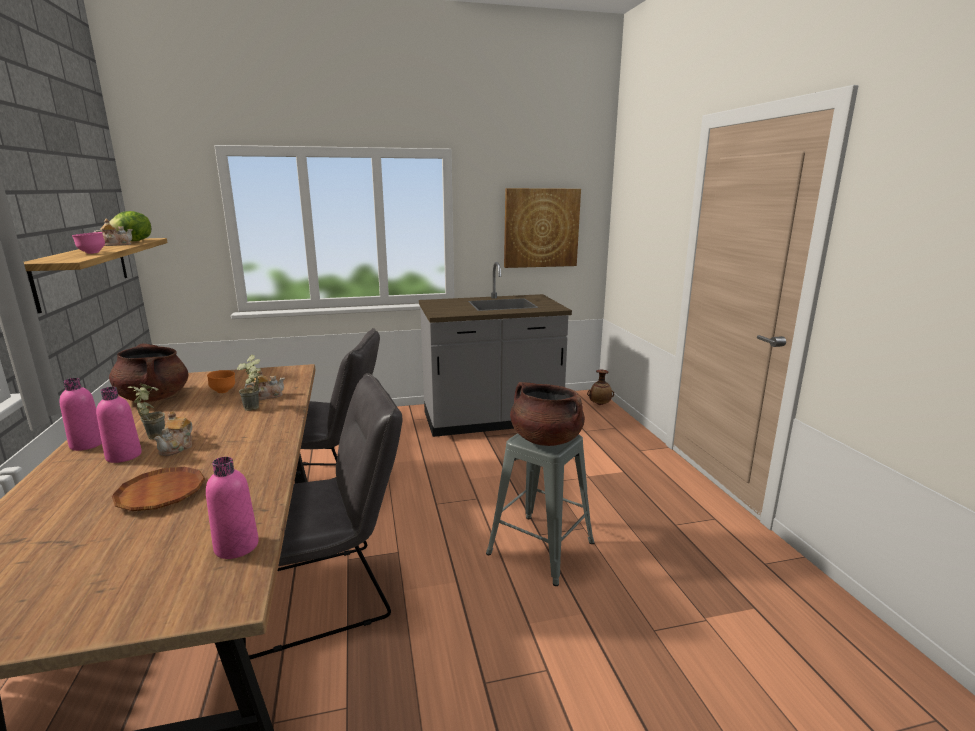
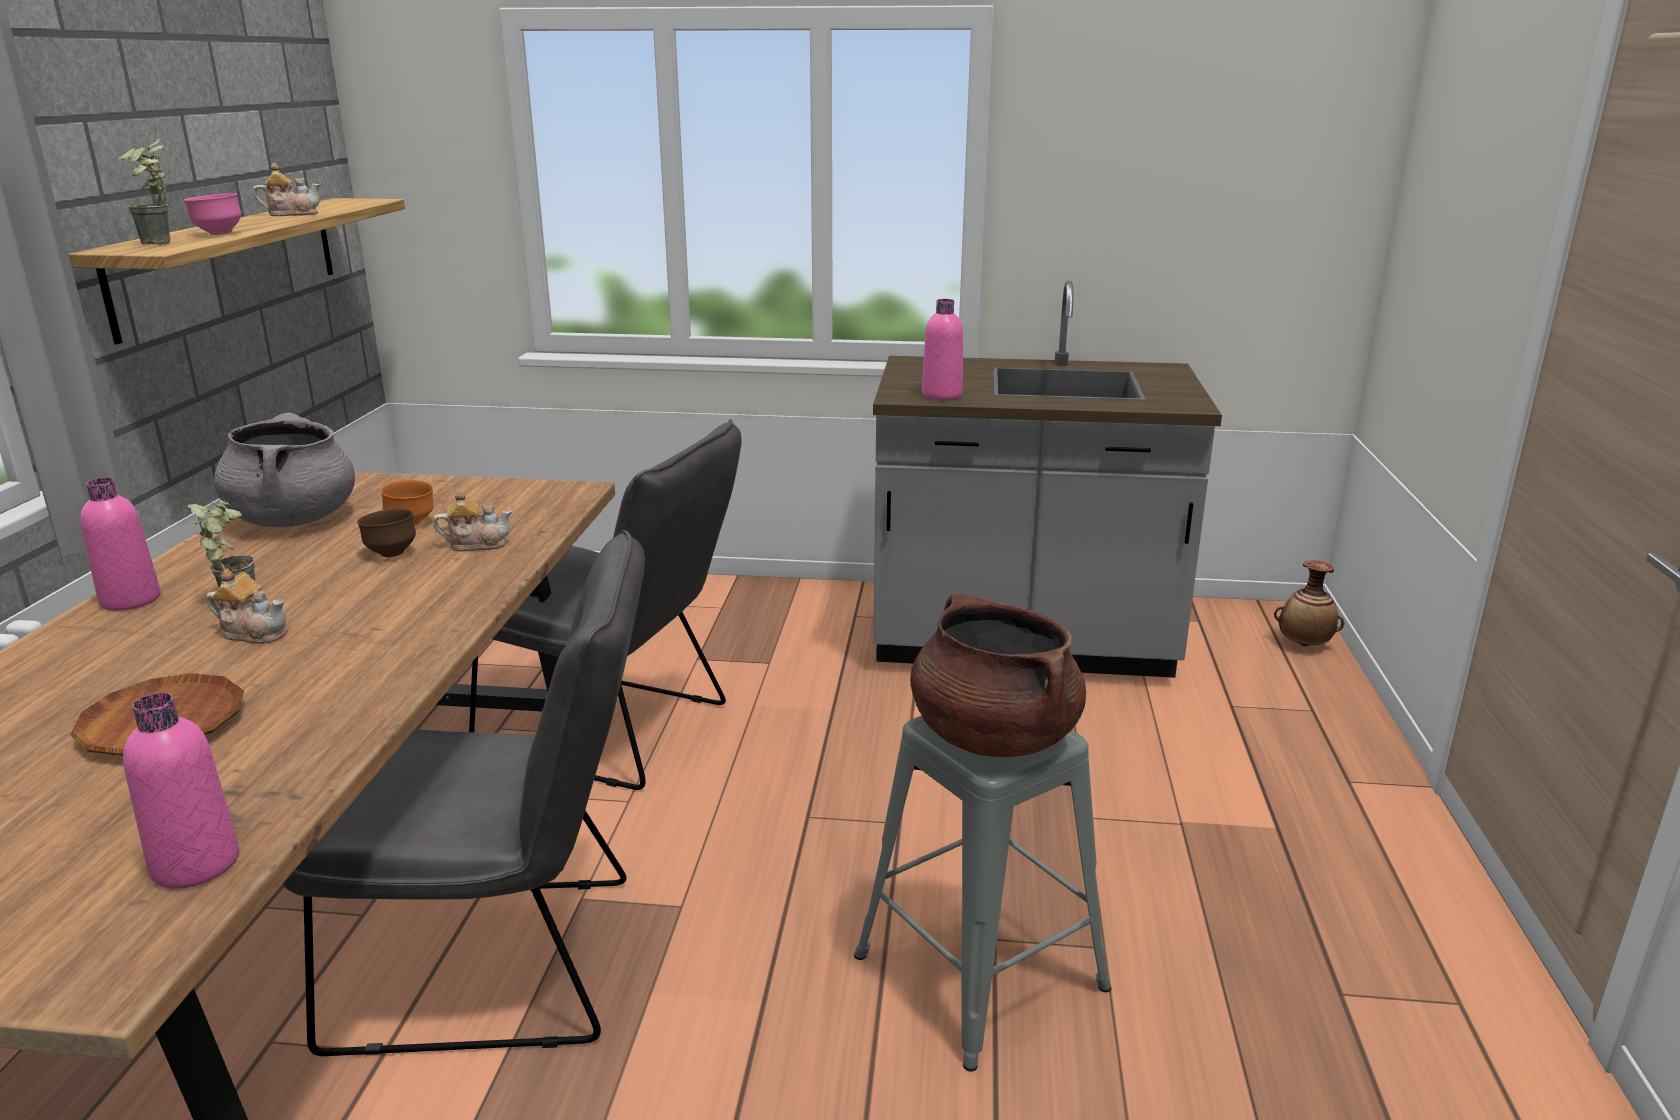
camera: 20 degrees right, 5 degrees up
(124, 456) = (165, 634): pink bottle -> pink bottle (942, 395)
(133, 241) = (334, 206): lettuce -> none
(154, 397) = (294, 519): brown cooking pot -> grey cooking pot
(177, 448) = (254, 632): teapot -> teapot turned 105 degrees counterclockwise
(224, 405) = (391, 554): none -> brown bowl
(255, 409) = (438, 569): potted plant -> potted plant (161, 244)
(541, 228) = (1205, 201): picture -> none

